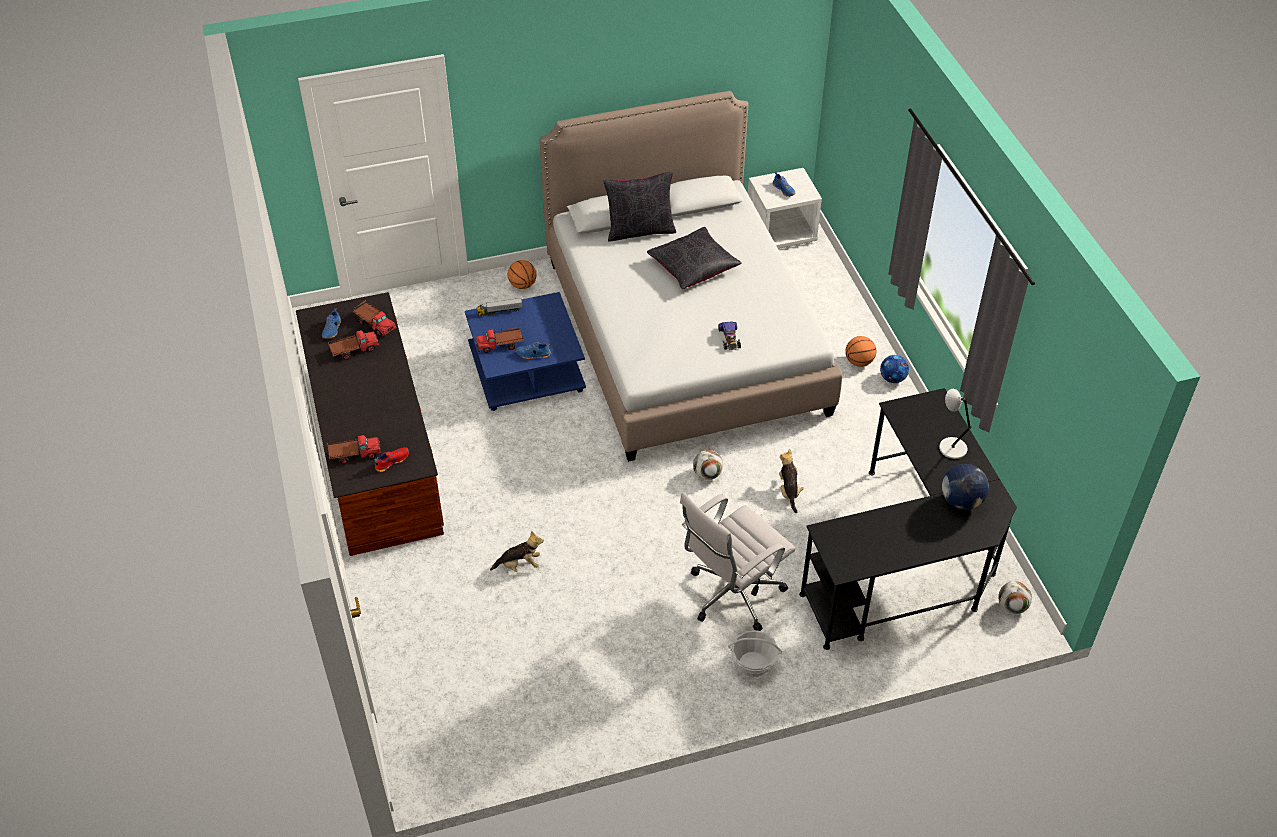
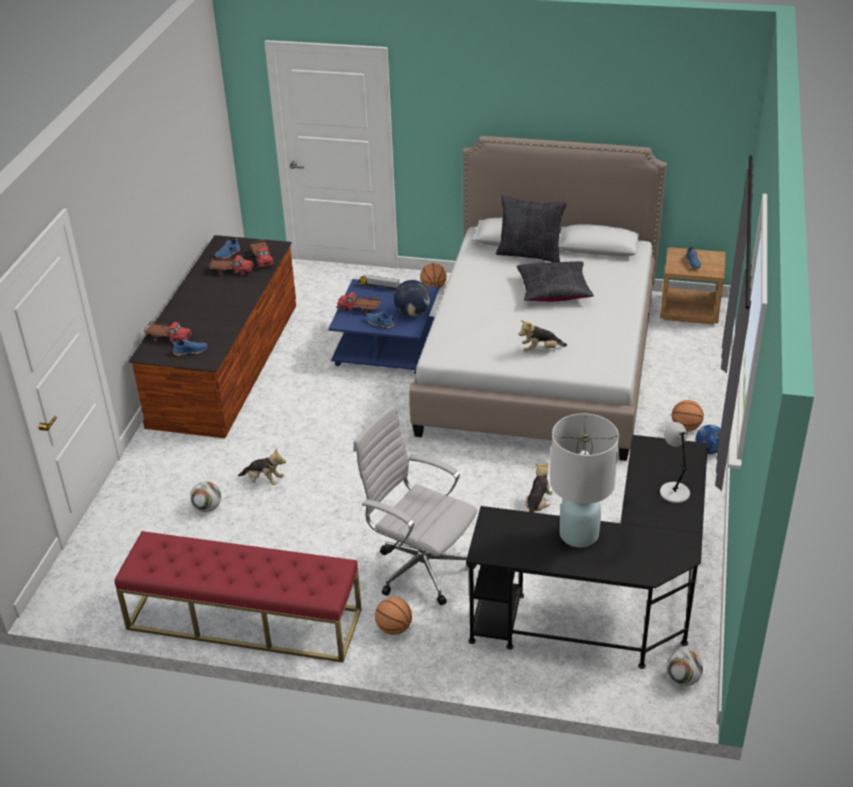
camera: 30 degrees right, 10 degrees down
(391, 461) = (190, 351): red shoe -> blue shoe
(614, 715) = (244, 619): none -> red bench
(707, 474) = (474, 468): football -> football (207, 508)
(729, 338) = (540, 350): toy car -> plush toy
(731, 596) = (419, 568): white office chair -> white office chair turned 45 degrees clockwise
(753, 664) = (394, 628): basket -> basketball
(781, 233) = (690, 310): white nightstand -> brown nightstand
(907, 520) = (579, 534): none -> white table lamp
(961, 501) = (647, 538): globe -> globe (412, 313)

